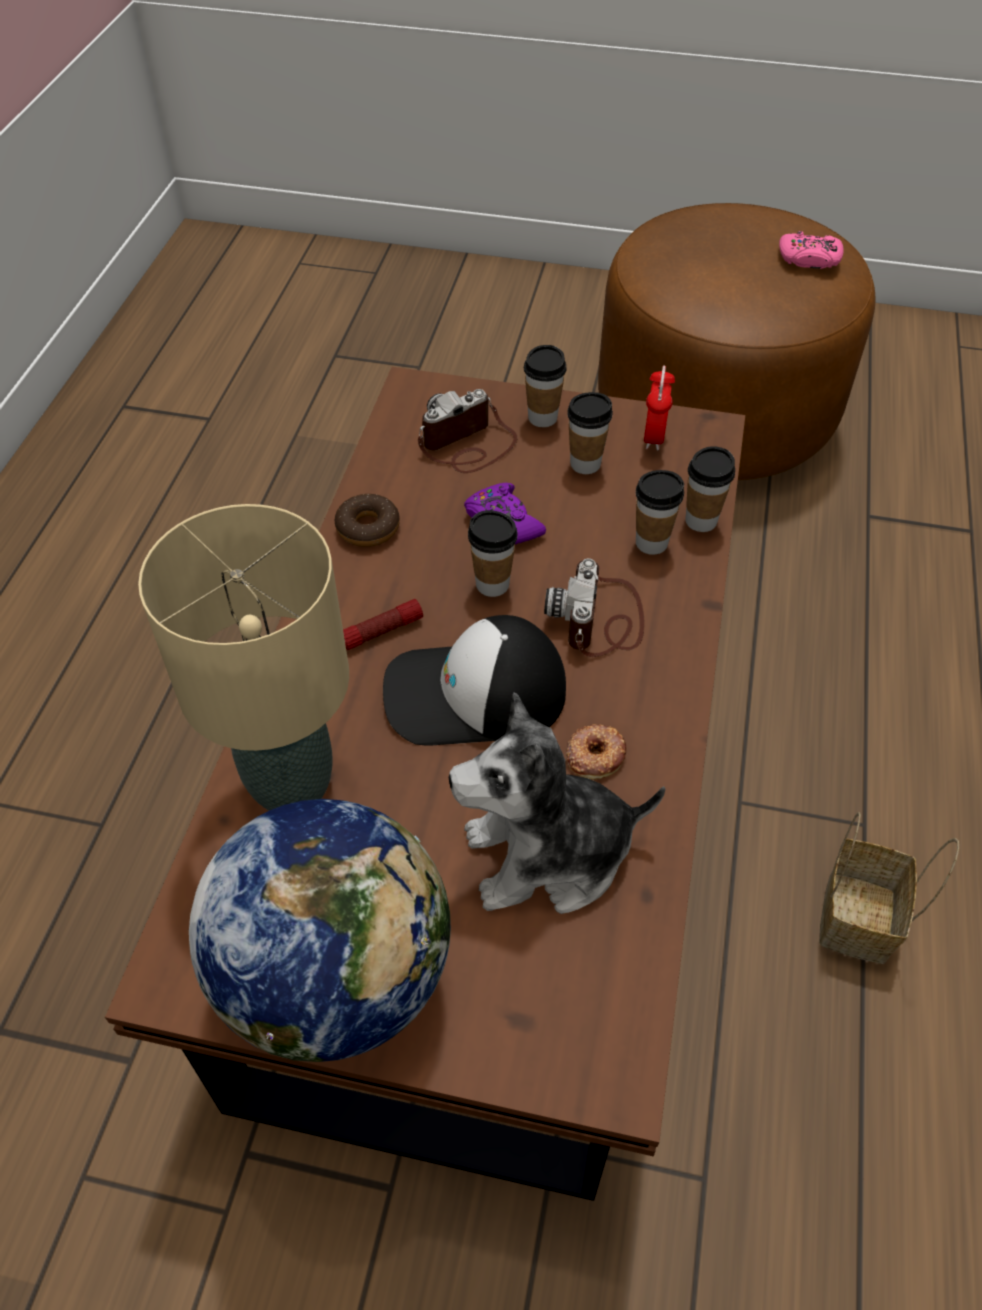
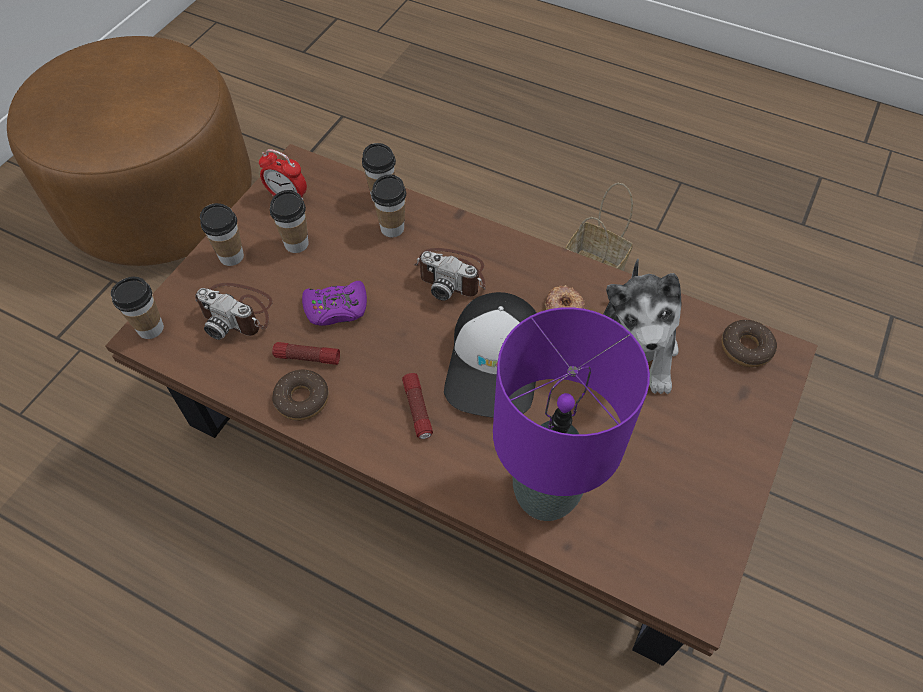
camera: 75 degrees left, 5 degrees up
(293, 784) = (545, 493): beige table lamp -> purple table lamp
(336, 975) = (703, 488): globe -> none
(424, 517) = (307, 358): none -> flashlight
(467, 445) = (237, 312): camera -> camera turned 45 degrees counterclockwise
(492, 584) = (396, 329): cup -> cup (150, 328)
(608, 1018) = (746, 348): none -> donut
(809, 259) = (138, 59): pink game controller -> none

